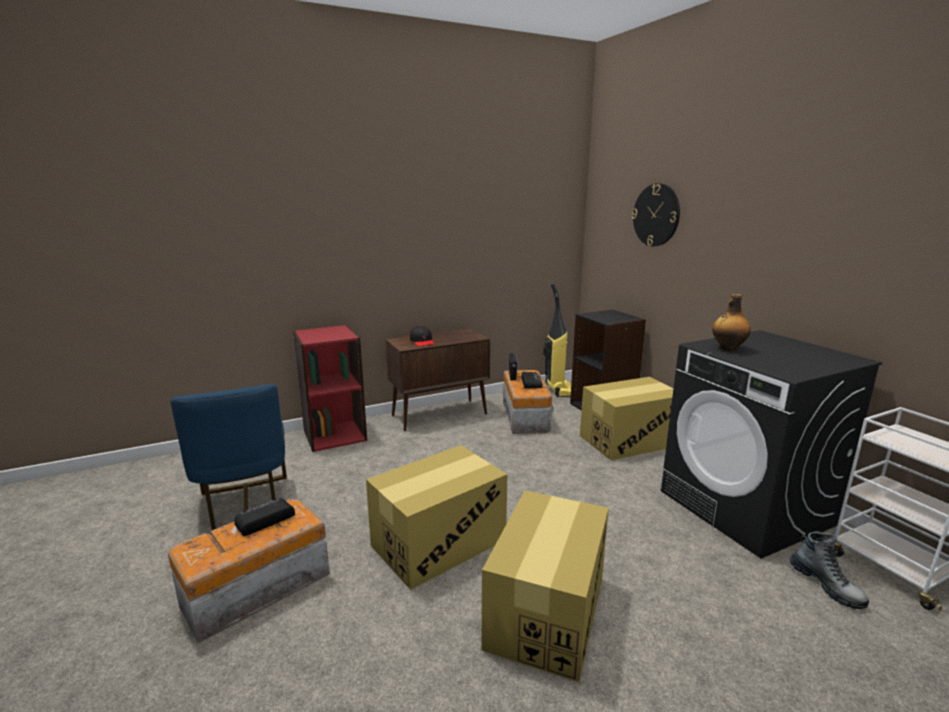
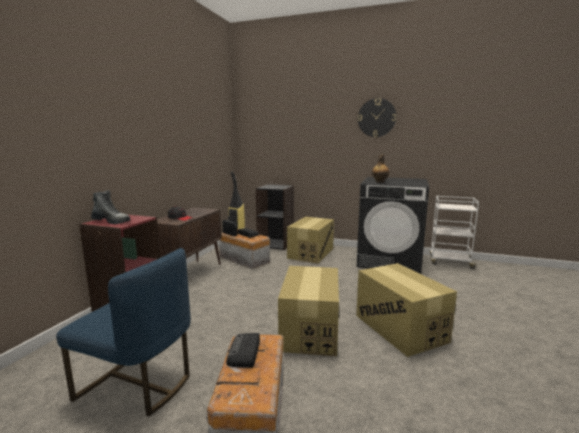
camera: 45 degrees left, 5 degrees down
(656, 215) = (292, 125): wall clock -> wall clock (376, 117)
(826, 585) = (446, 274): boot -> boot (111, 221)

